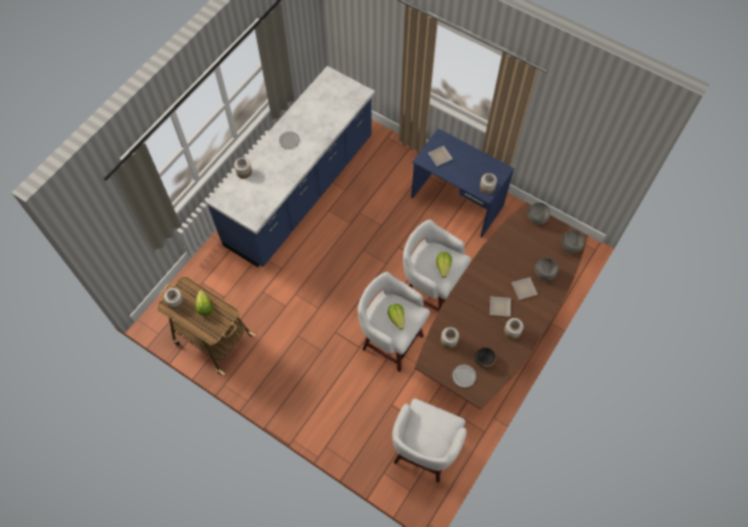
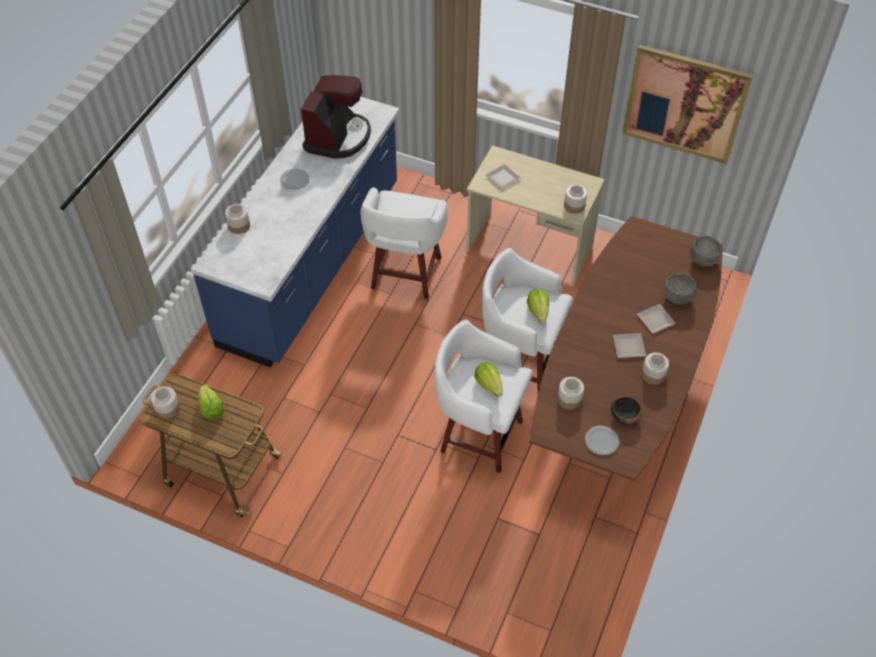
camera: 10 degrees left, 10 degrees down
(326, 109) = (338, 137): none -> coffee machine
(424, 453) = (558, 576): white stool -> white stool (405, 275)
(456, 203) = (529, 249): blue desk -> beige desk
(537, 219) = (650, 233): grey bowl -> none
(577, 131) = (684, 104): none -> picture

